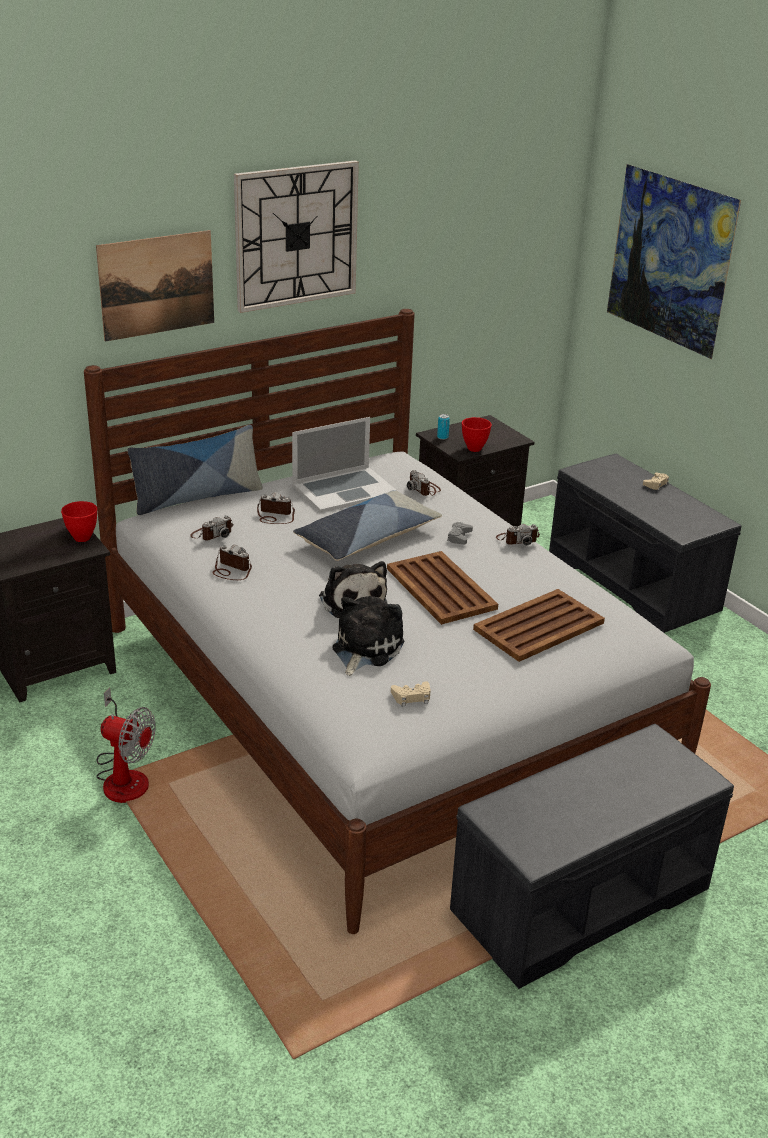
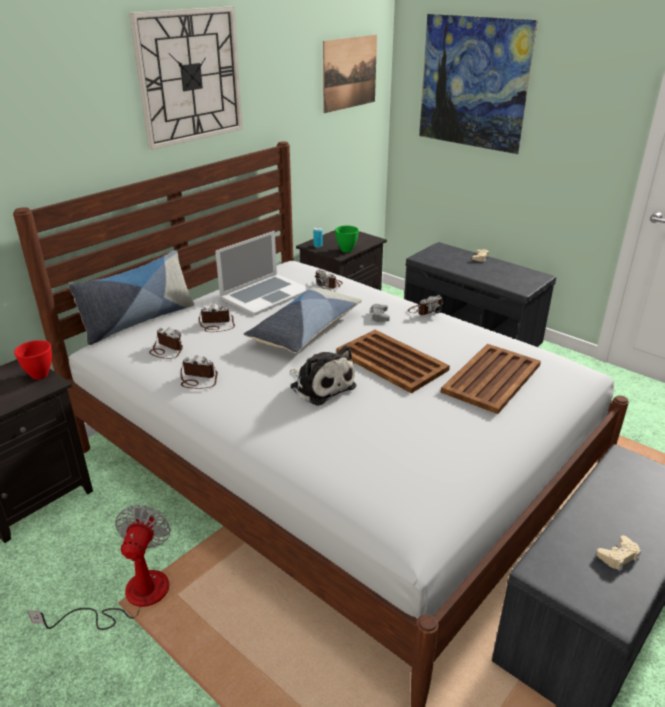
camera: 15 degrees left, 0 degrees up
(124, 776) = (131, 597): fan -> fan turned 90 degrees counterclockwise
(157, 285) = (72, 125): picture -> picture (350, 73)
(212, 534) = (166, 350): camera -> camera turned 90 degrees counterclockwise
(365, 648) = (358, 430): plush toy -> none
(412, 697) = (428, 470): beige game controller -> beige game controller (618, 556)
(475, 449) = (347, 250): red bowl -> green bowl

